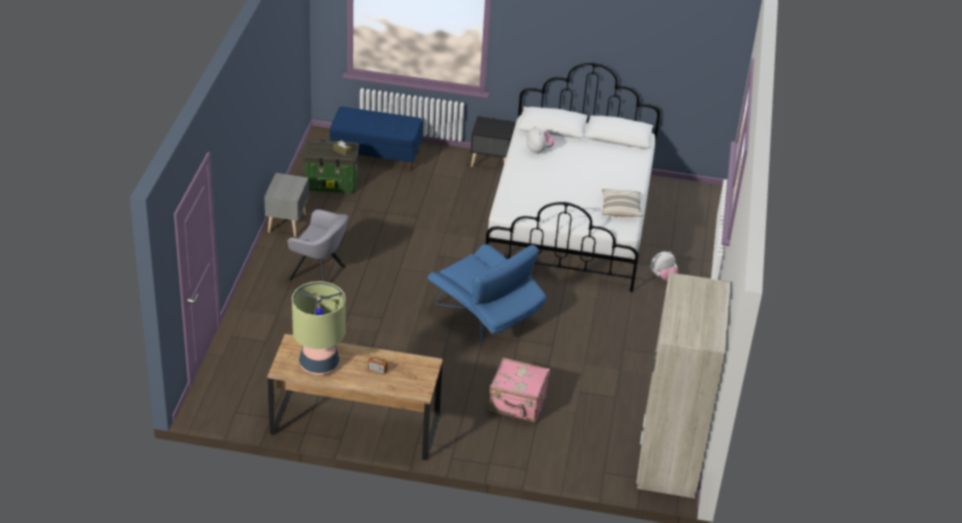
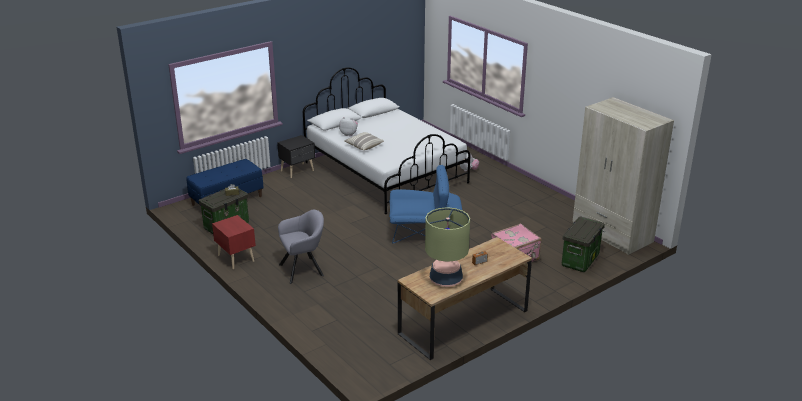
camera: 45 degrees left, 10 degrees down
(288, 223) = (236, 258): grey nightstand -> red nightstand
(574, 456) = (580, 261): none -> storage box
(620, 209) = (435, 136): pillow -> pillow (363, 146)

